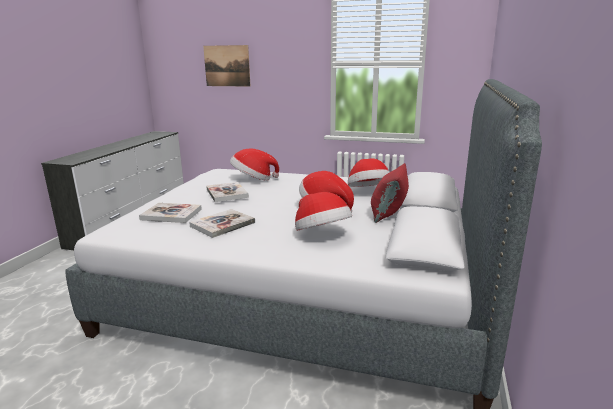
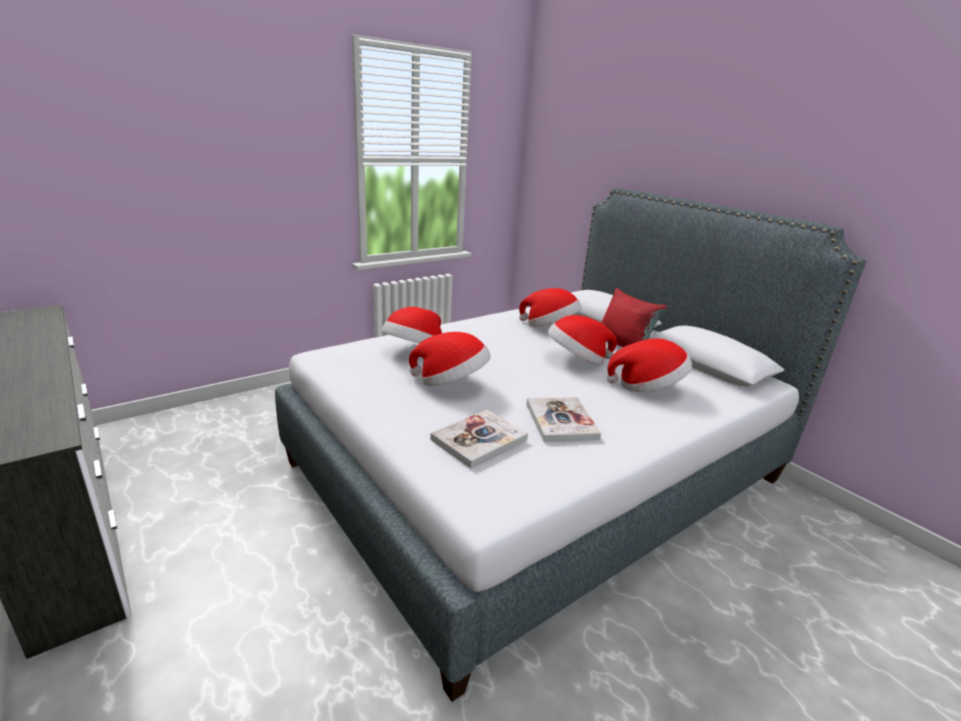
camera: 55 degrees left, 5 degrees up
(227, 66) = (167, 161): picture -> none
(227, 193) = (451, 382): book -> hat

